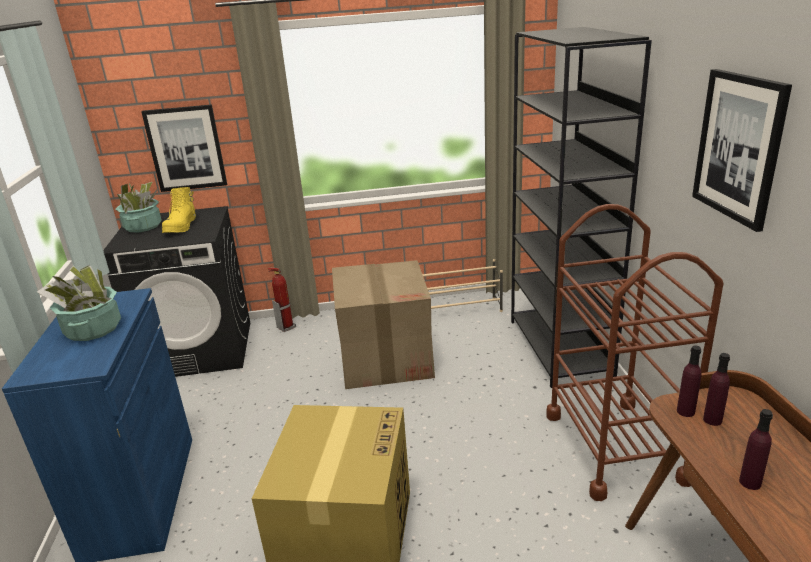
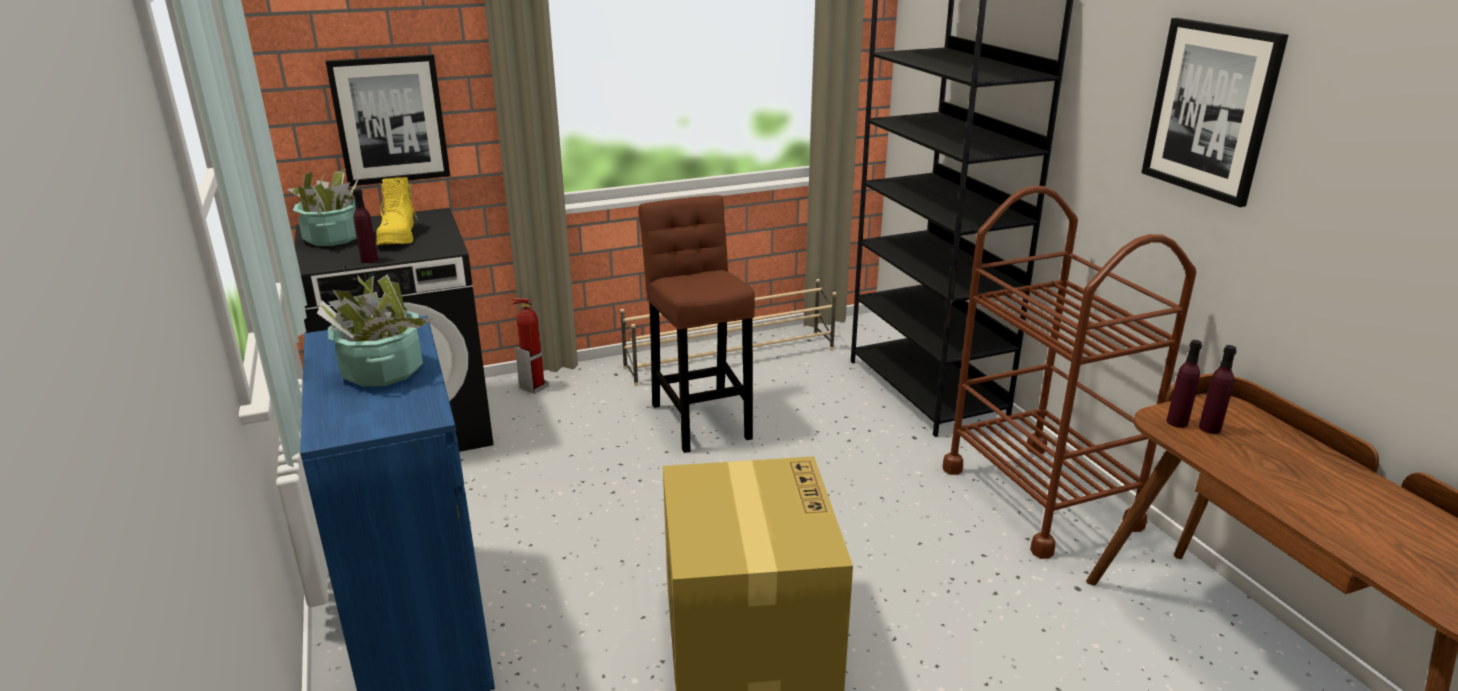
camera: 15 degrees left, 0 degrees up
(386, 358) = (700, 417): cardboard box -> brown stool
(750, 482) = (1279, 485): purple bottle -> purple bottle (369, 260)

